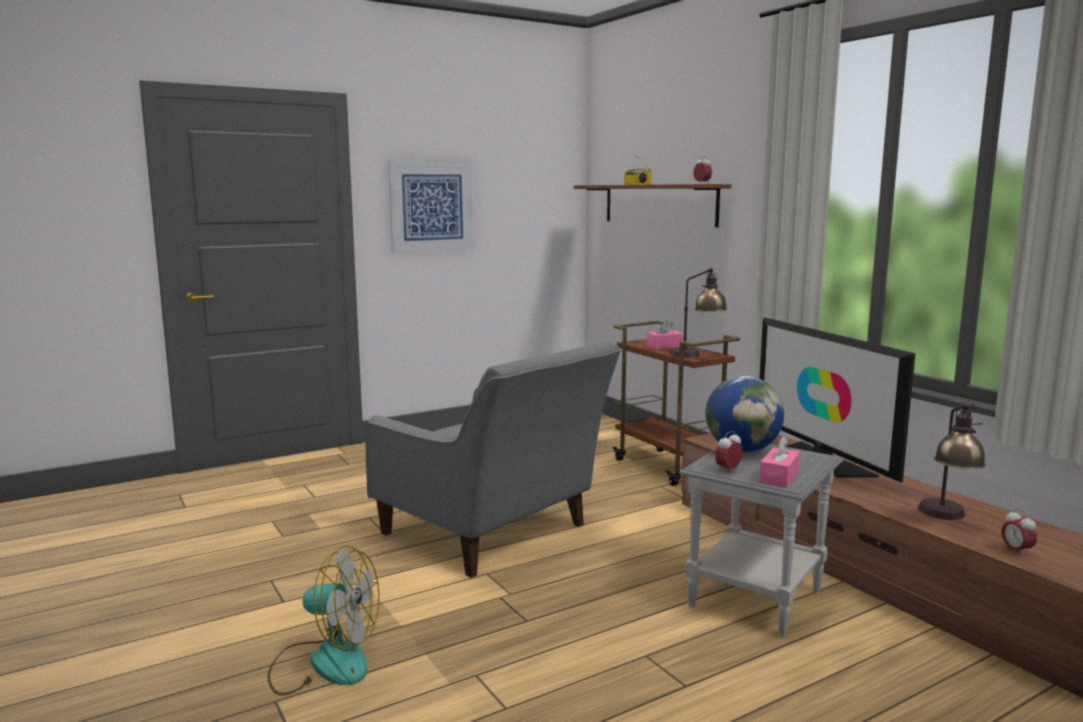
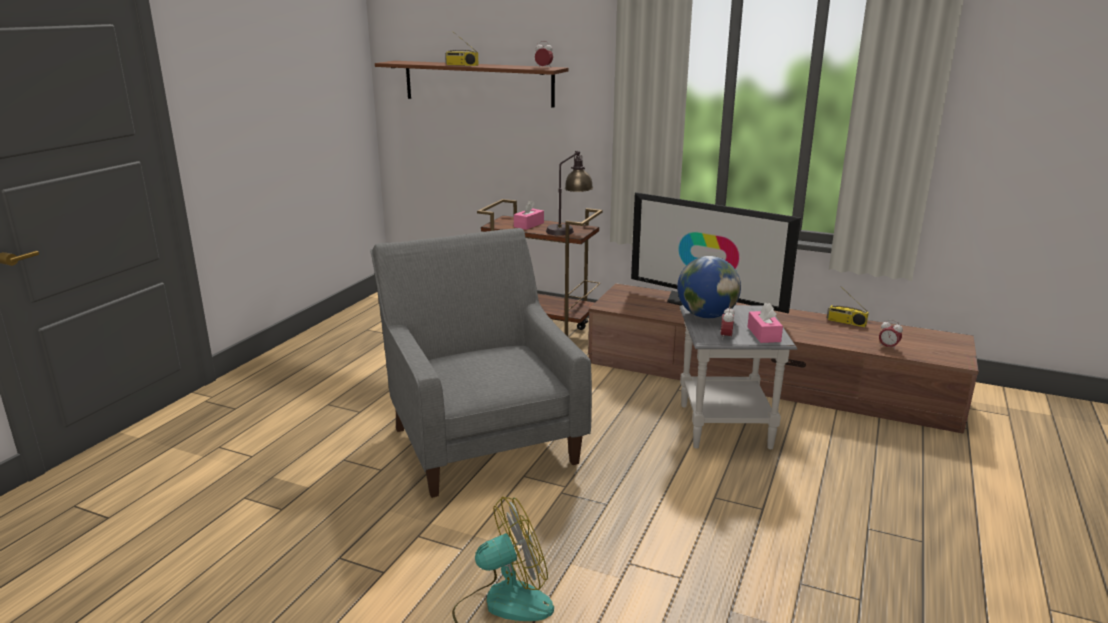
camera: 35 degrees left, 10 degrees up
(431, 206) = (245, 100): picture -> none
(493, 534) = (480, 438): grey armchair -> grey armchair turned 120 degrees counterclockwise
(947, 518) = (828, 333): table lamp -> none
(993, 514) = (846, 322): none -> radio

